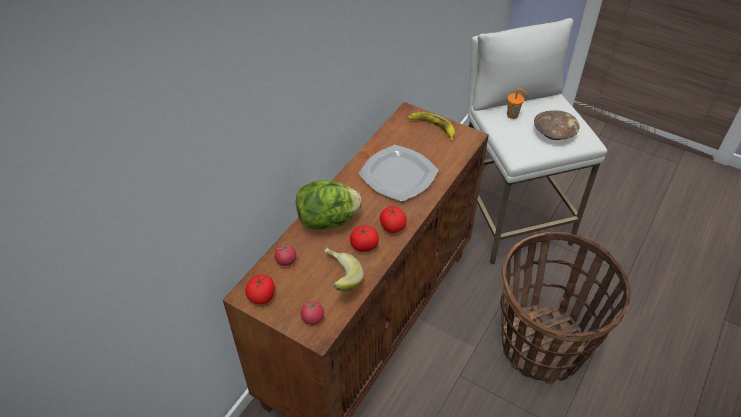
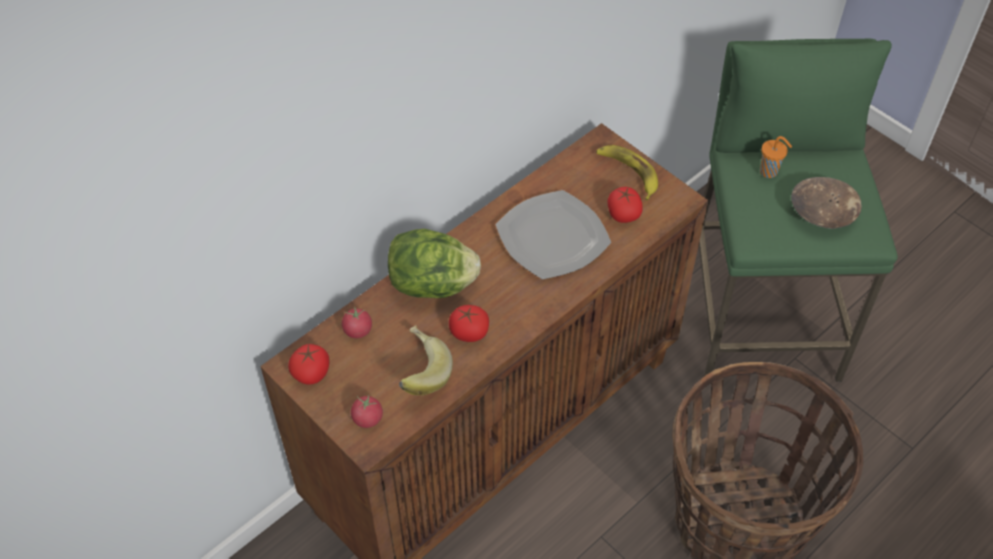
camera: 15 degrees right, 5 degrees up
(392, 227) = (517, 313): tomato -> tomato (623, 214)
(510, 215) = (759, 314): white stool -> green stool

